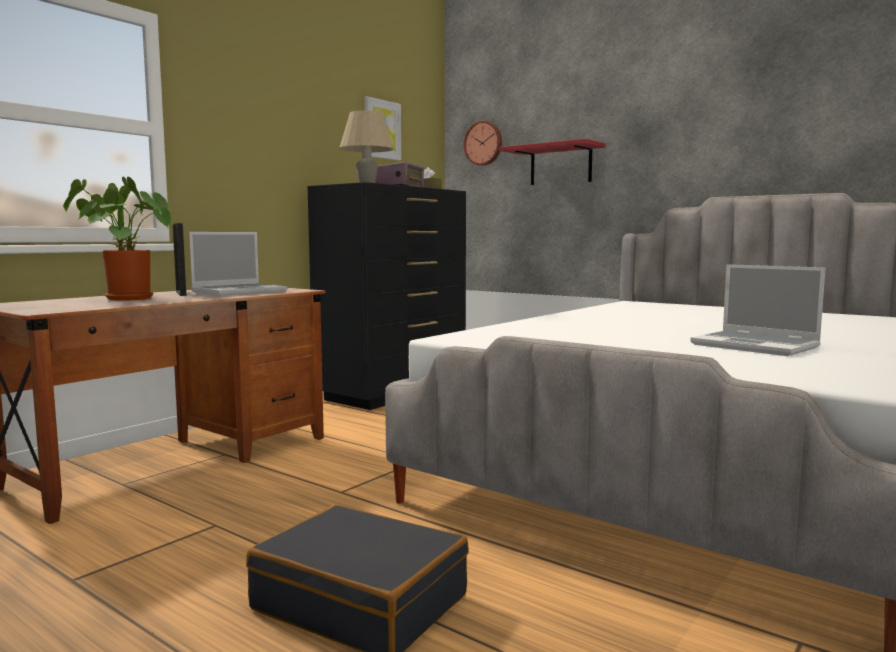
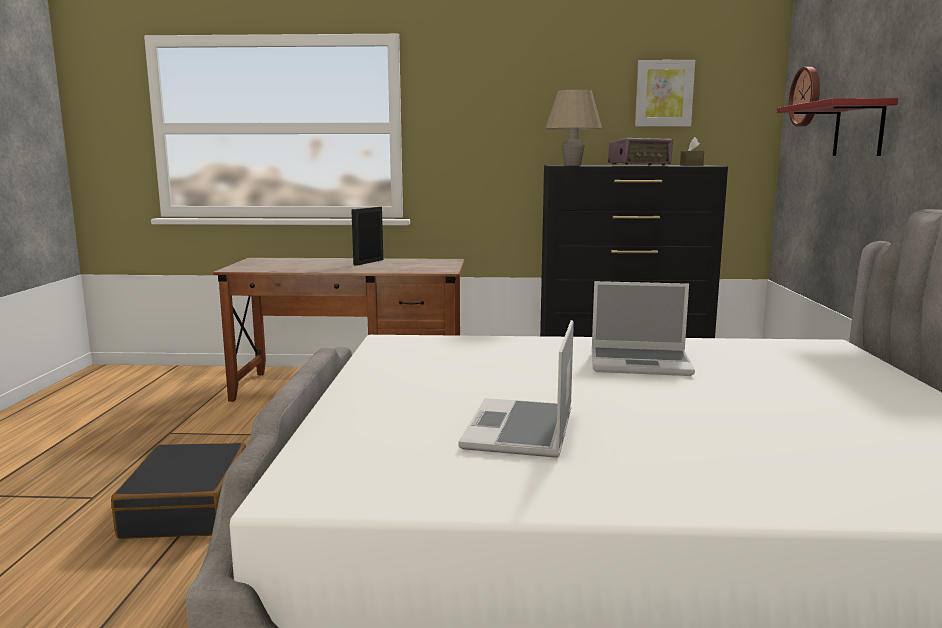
camera: 55 degrees right, 5 degrees up
(124, 298) = (317, 263): potted plant -> none
(240, 292) = (401, 266): laptop -> laptop (641, 363)

